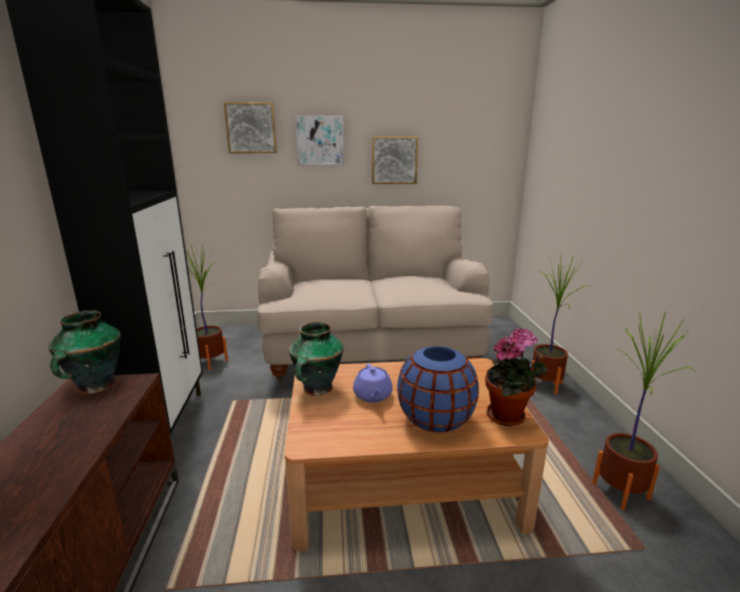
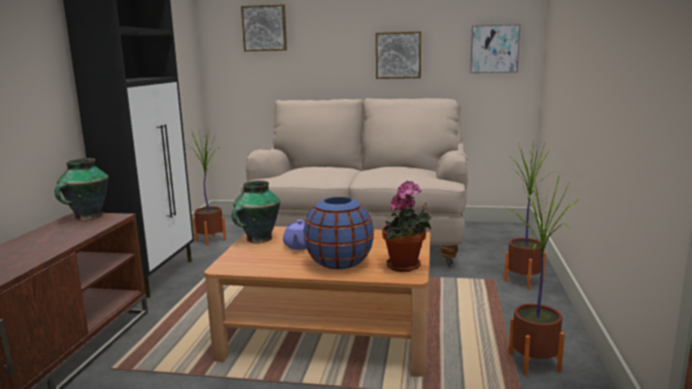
camera: 15 degrees right, 5 degrees down
(320, 140) = (326, 37): picture -> picture (494, 49)

